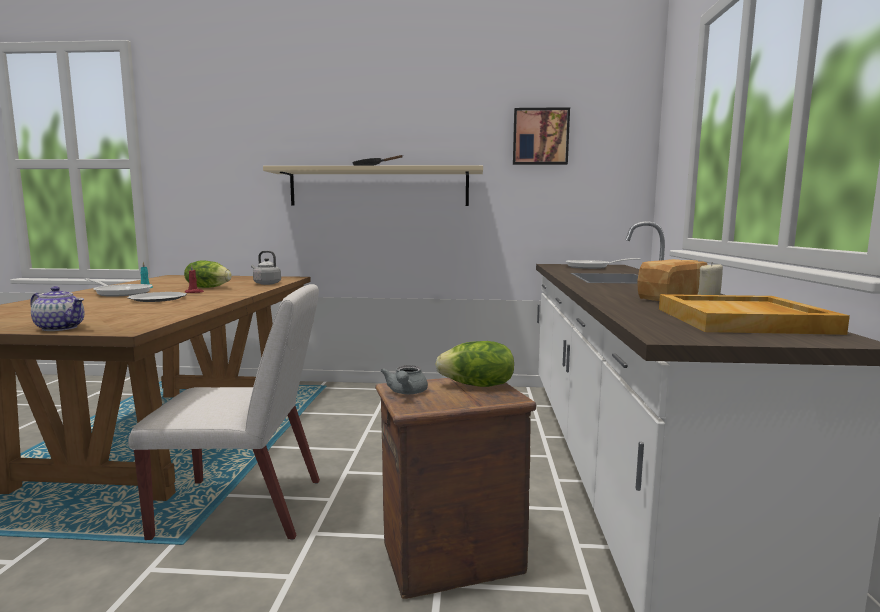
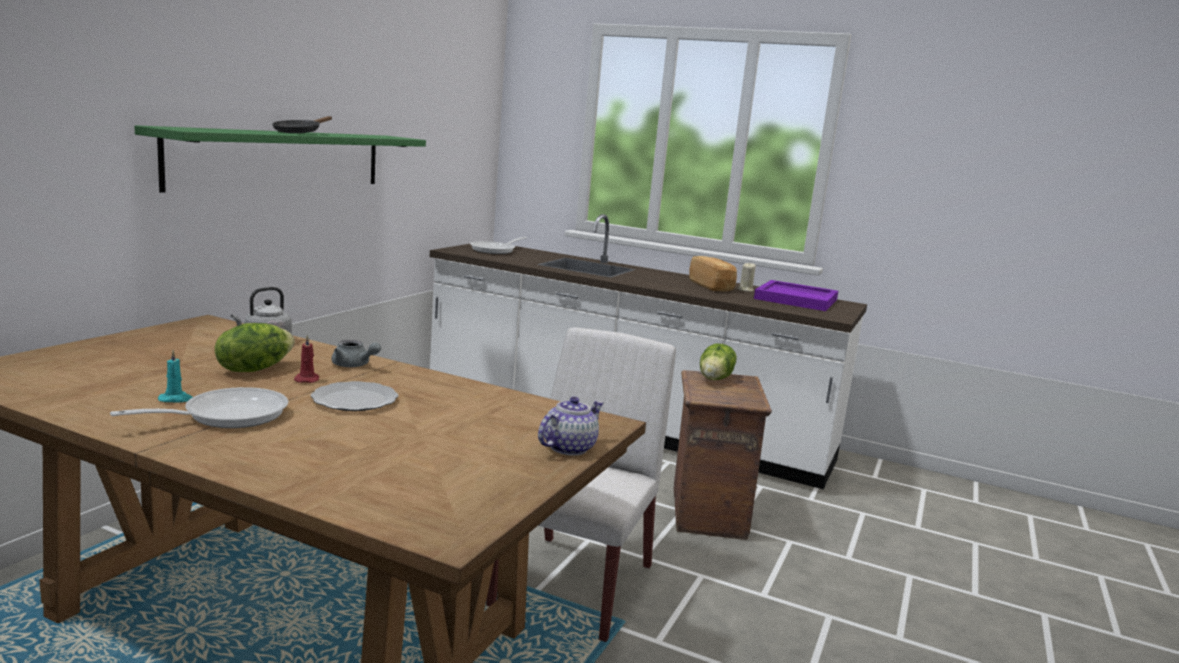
camera: 70 degrees left, 5 degrees up
(378, 187) = (282, 159): beige shelf -> green shelf
(406, 392) = (720, 397): grey teapot -> grey teapot (354, 365)
(540, 137) = (431, 99): picture -> none
(743, 320) = (797, 299): beige tray -> purple tray

